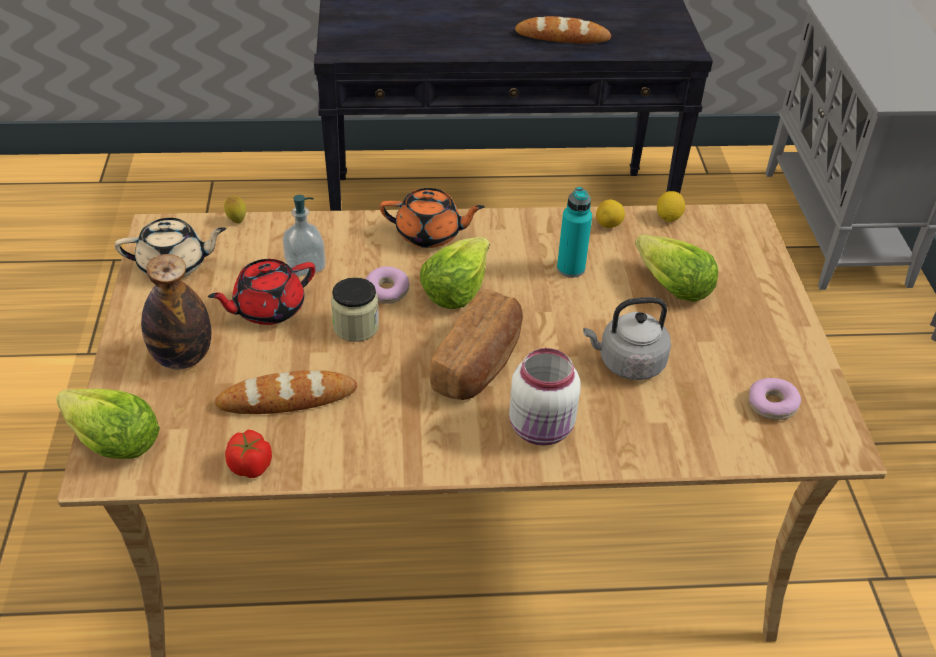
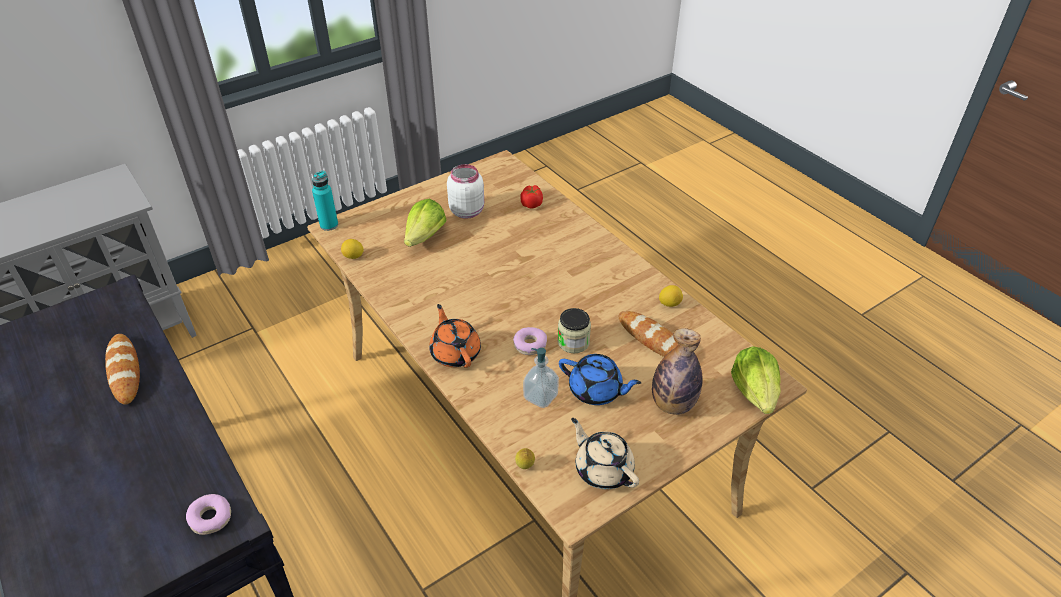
camera: 120 degrees left, 0 degrees up
(250, 466) = (707, 328): tomato -> tomato (531, 204)
(267, 309) = (596, 391): red teapot -> blue teapot
(455, 289) = (501, 316): lettuce -> none
(479, 364) = (555, 281): bread -> none
(542, 429) = (579, 243): white jar -> white jar (467, 210)
(570, 268) = (440, 278): turquoise bottle -> turquoise bottle (329, 225)
(609, 225) = (381, 278): lemon -> lemon (669, 304)
(627, 363) = (505, 232): grey kettle -> none
(772, 404) = (493, 184): donut -> donut (210, 518)

